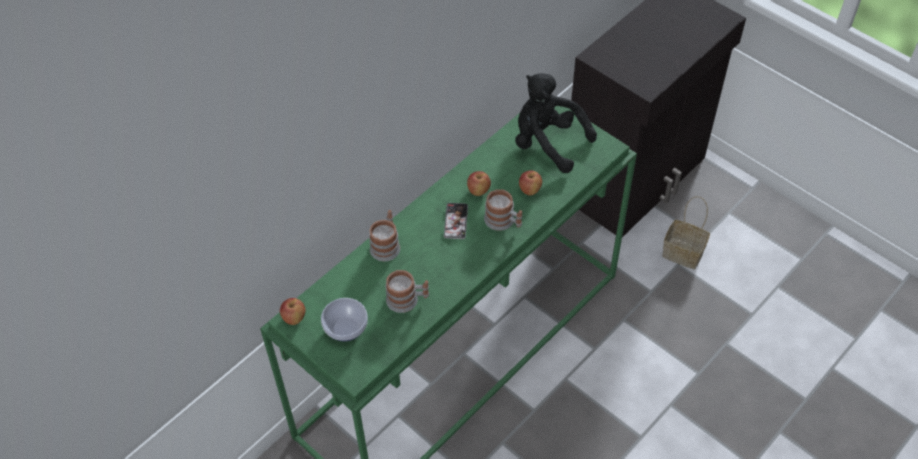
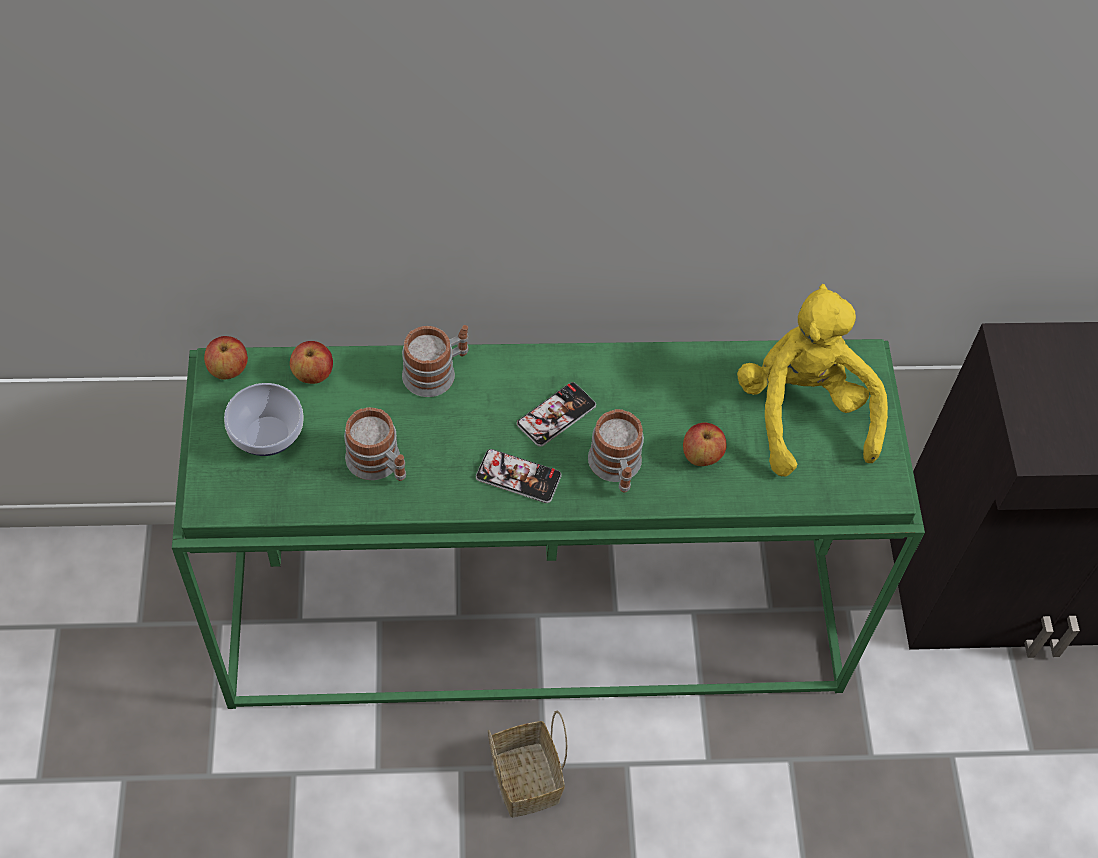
camera: 40 degrees right, 5 degrees up
(470, 257) = (518, 477): none -> phone
(478, 190) = (633, 399): apple -> apple (313, 374)
(547, 143) = (803, 412): black plush toy -> yellow plush toy
(681, 253) = (974, 744): basket -> basket (523, 777)

